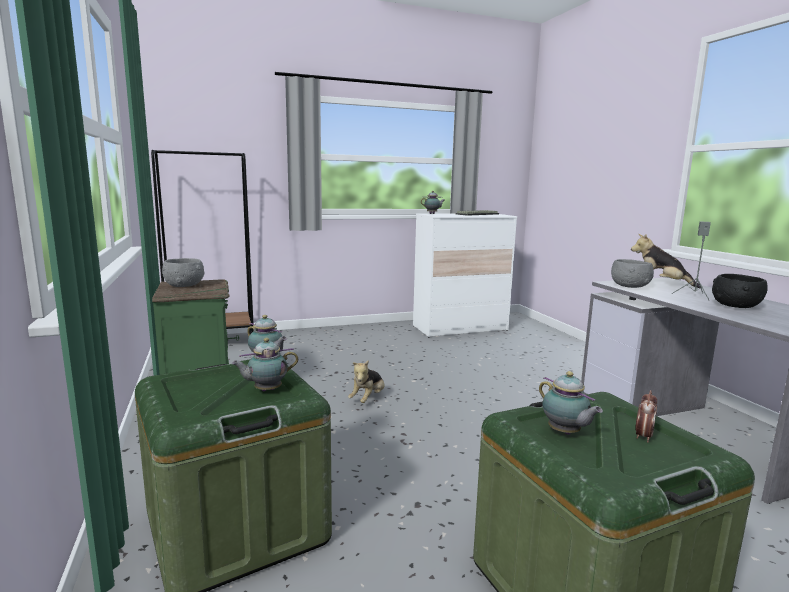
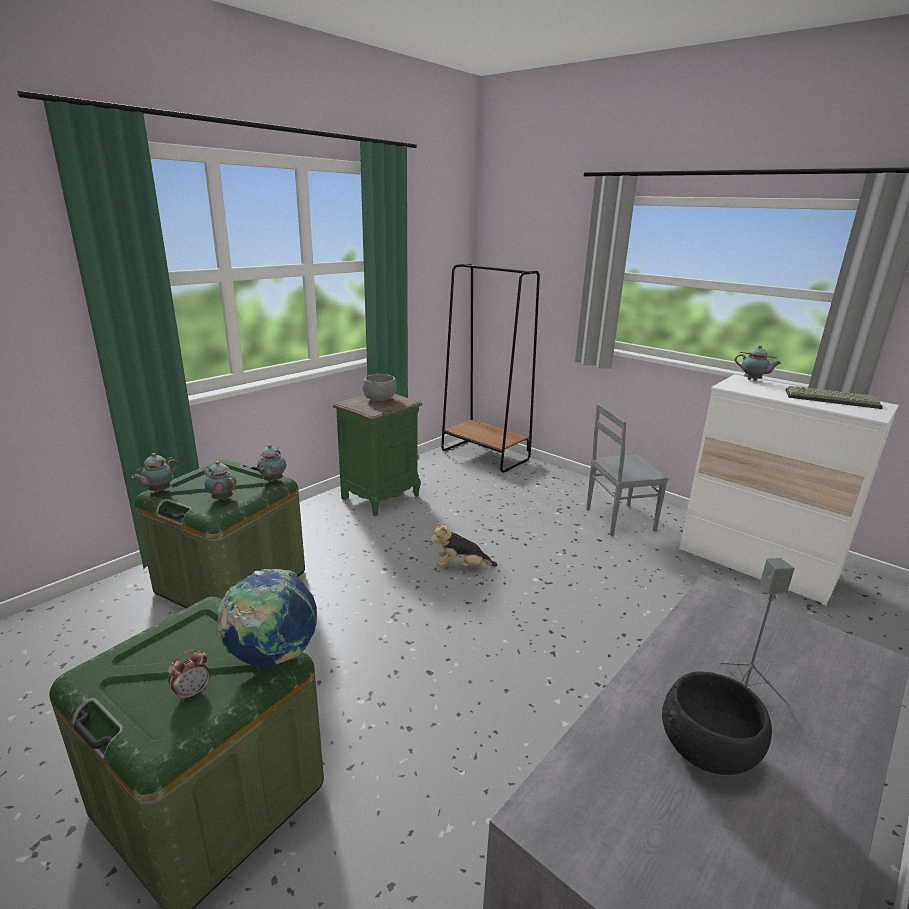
camera: 60 degrees right, 10 degrees up
(375, 338) = (618, 519): none -> grey chair
(565, 433) = (185, 641): teapot -> teapot (158, 491)
(604, 399) = (272, 656): none -> globe
(630, 286) = (719, 613): grey bowl -> none
(643, 436) = (193, 692): alarm clock -> alarm clock turned 45 degrees counterclockwise
(660, 283) = (808, 648): plush toy -> none

